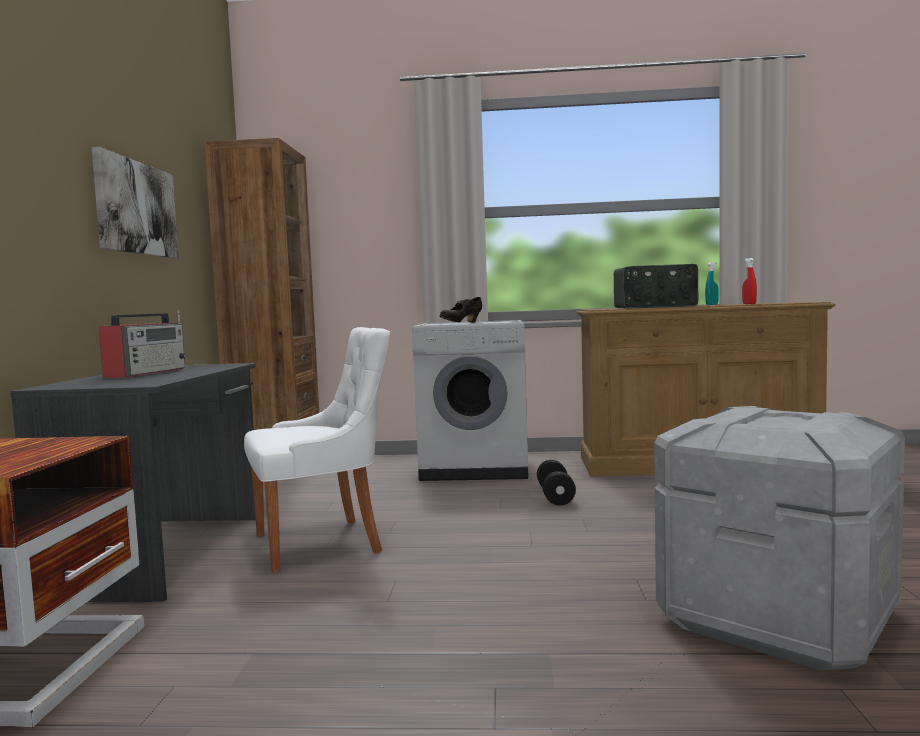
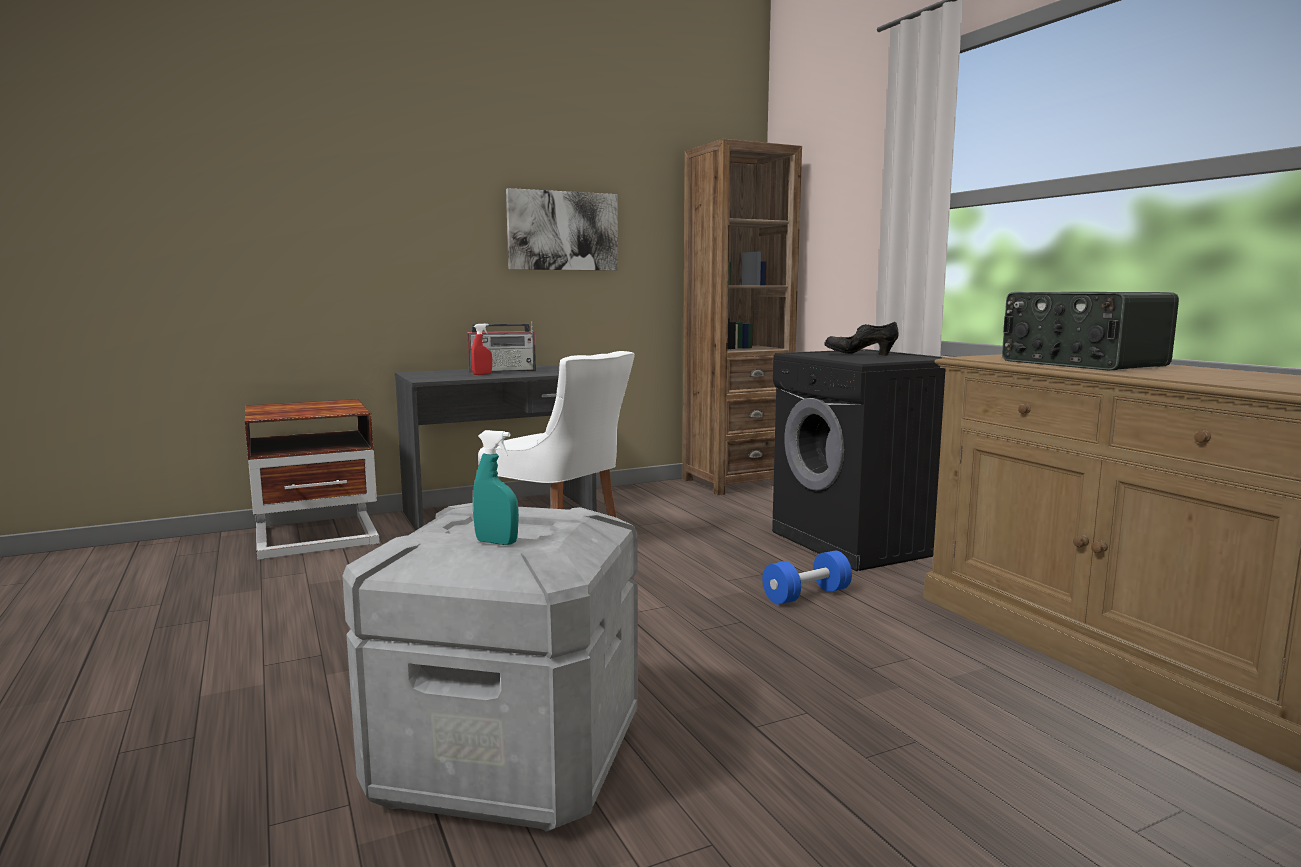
camera: 60 degrees right, 5 degrees up
(475, 469) = (854, 543): white washing machine -> black washing machine
(555, 496) = (806, 595): black dumbbell -> blue dumbbell
(711, 304) = (1234, 371): turquoise spray bottle -> turquoise spray bottle (496, 542)
(749, 304) = (1212, 380): red spray bottle -> red spray bottle (482, 374)

